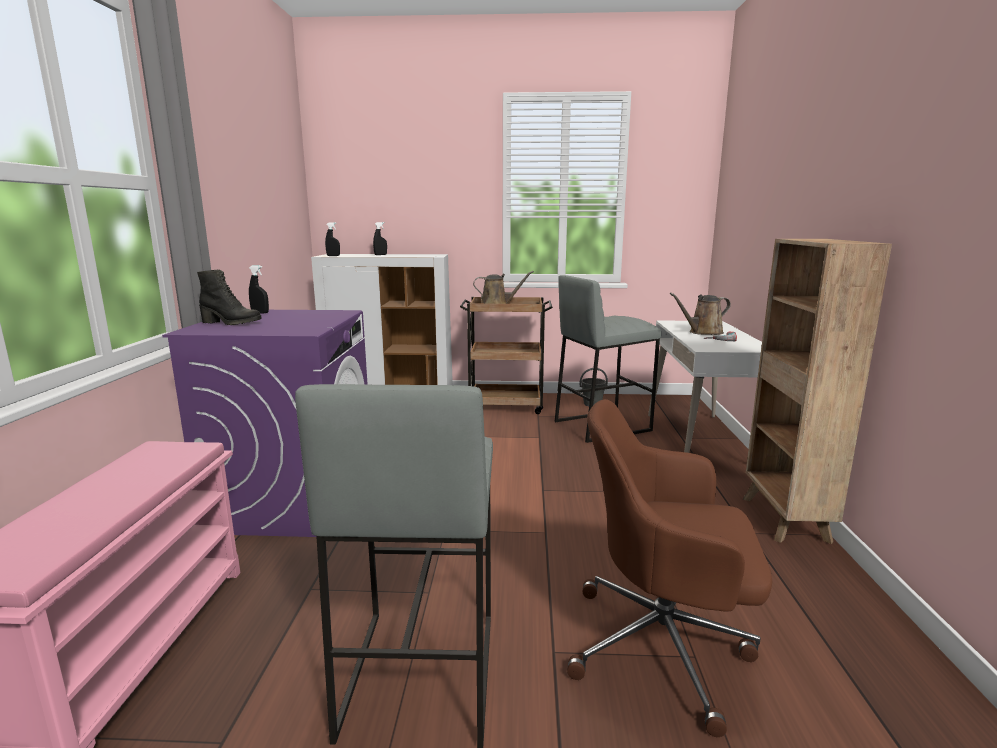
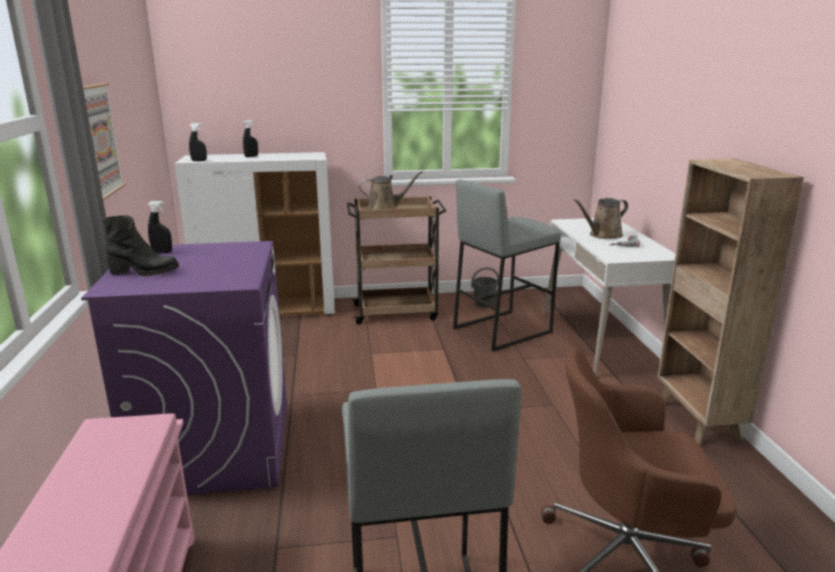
camera: 10 degrees left, 5 degrees up
(225, 219) = (99, 141): none -> picture

